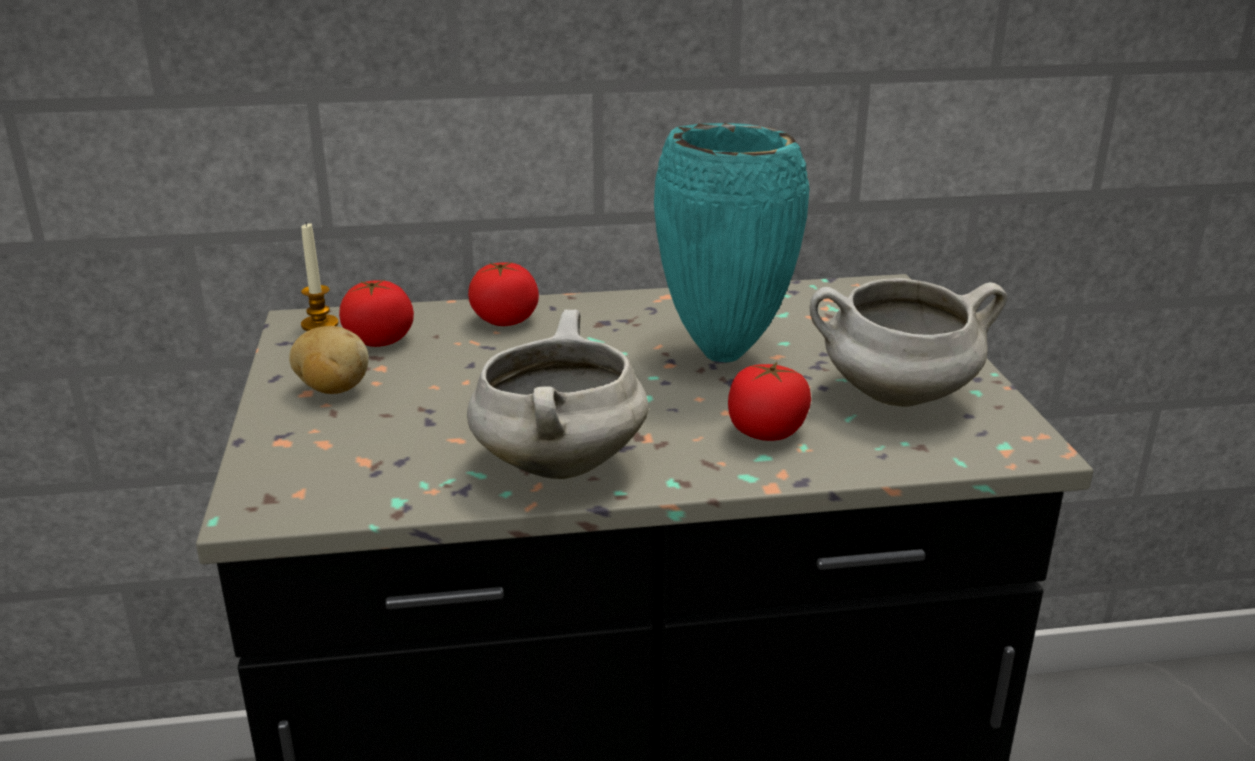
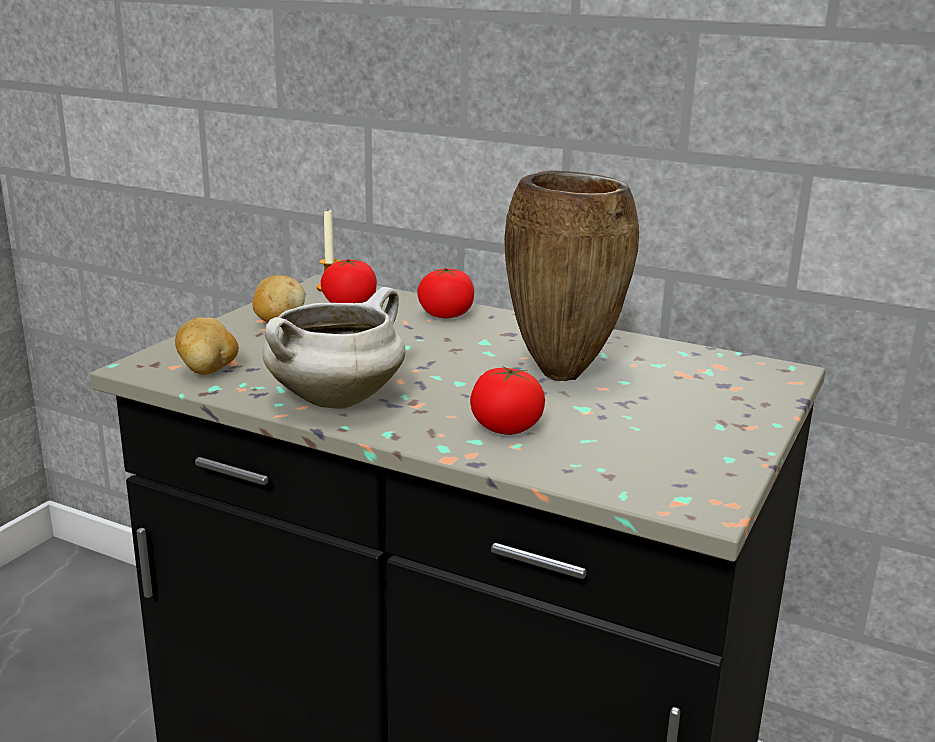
camera: 35 degrees right, 5 degrees down
(354, 482) = (208, 371): none -> potato
(726, 354) = (564, 375): turquoise vase -> brown vase
(896, 396) = (650, 440): white cooking pot -> none

